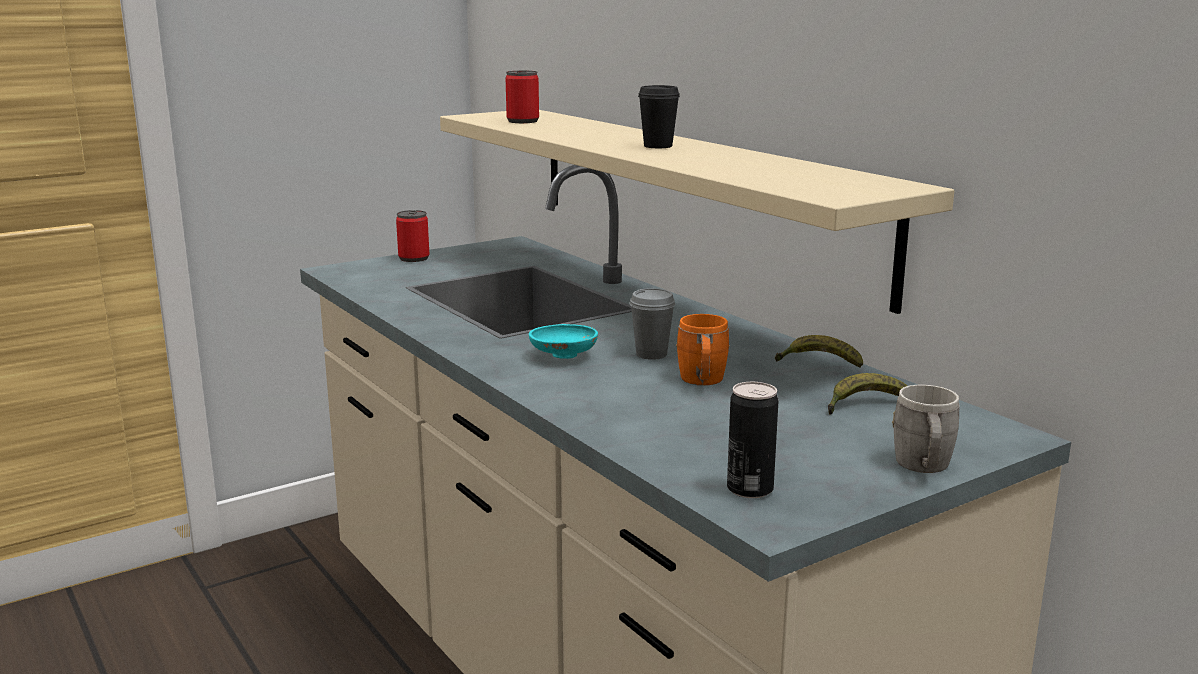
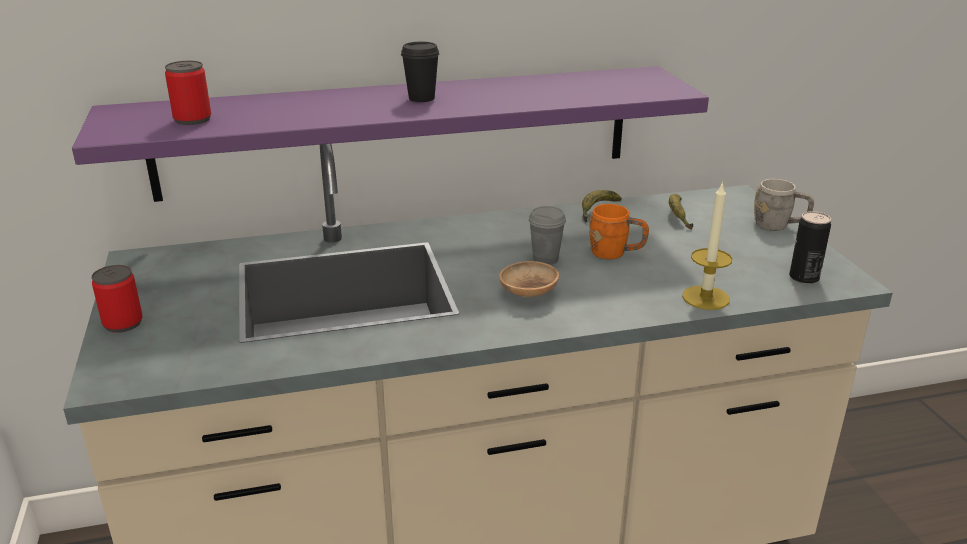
camera: 70 degrees left, 10 degrees up
(563, 356) = (528, 293): turquoise bowl -> brown bowl
(628, 433) = (705, 297): none -> candle
(696, 194) = (397, 132): beige shelf -> purple shelf

